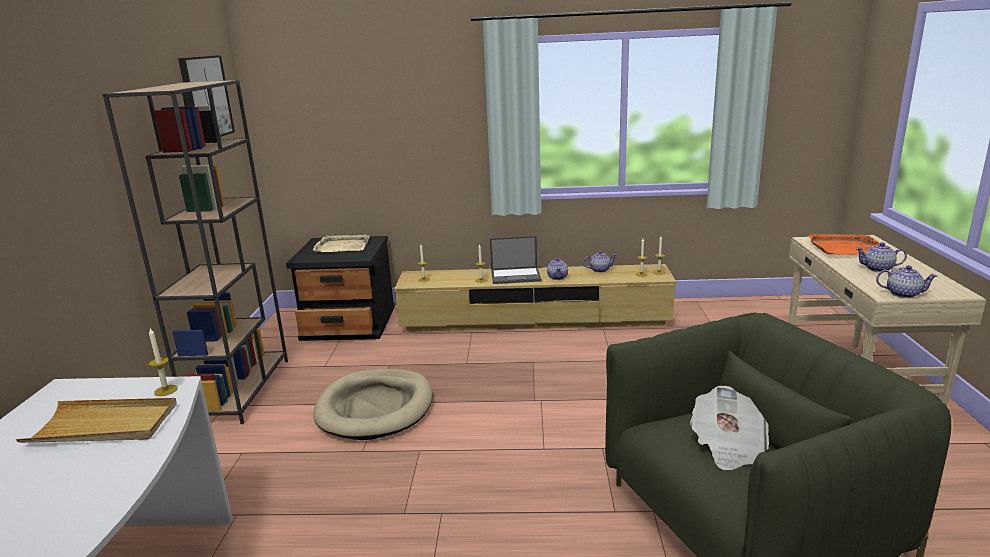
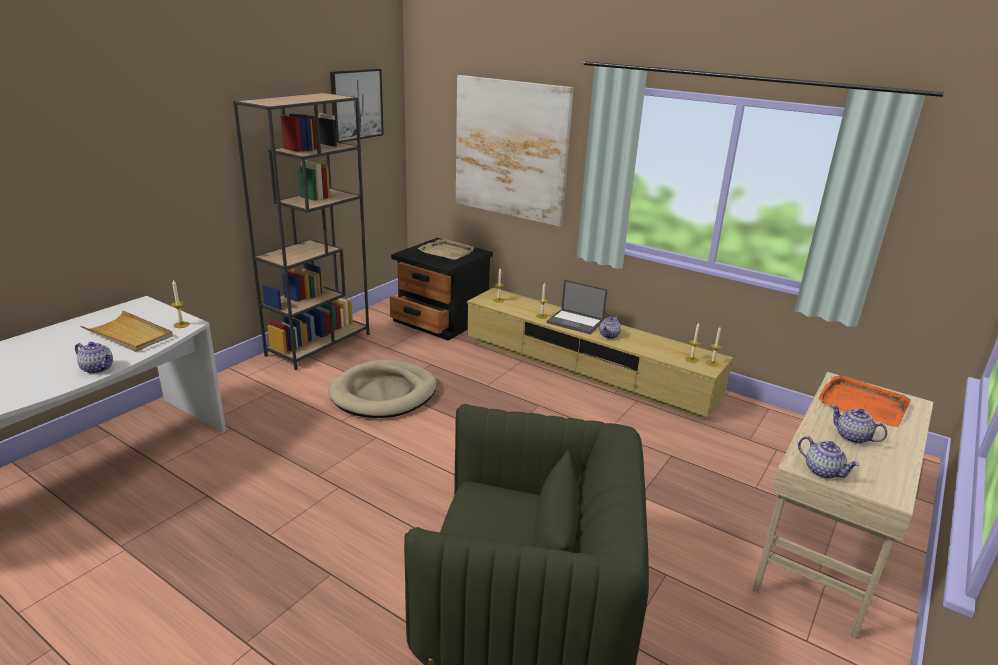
camera: 30 degrees right, 5 degrees up
(392, 122) = (510, 149): none -> picture
(599, 270) = (657, 341): teapot -> teapot (97, 368)
(728, 446) = (504, 529): newspaper -> none

